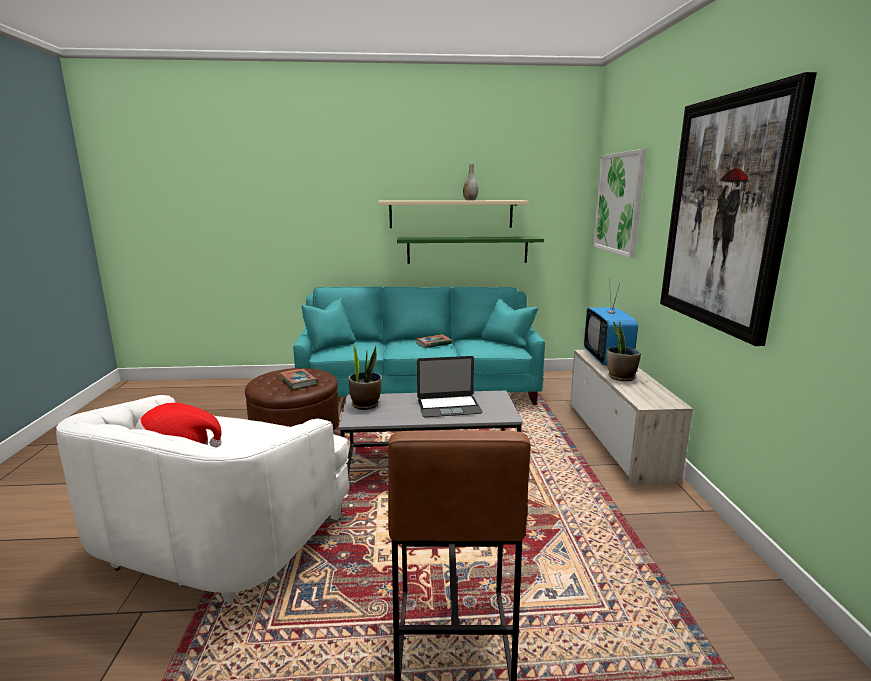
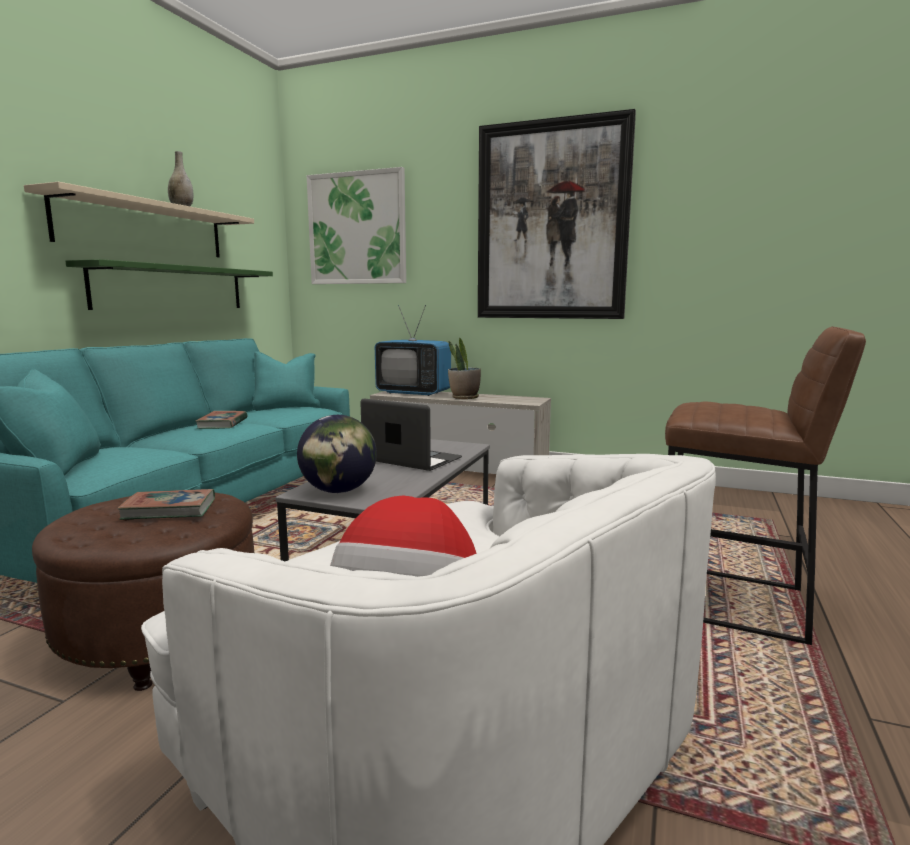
camera: 65 degrees left, 5 degrees down
(365, 404) = (338, 491): potted plant -> globe
(449, 406) = (412, 459): laptop -> laptop turned 75 degrees counterclockwise

